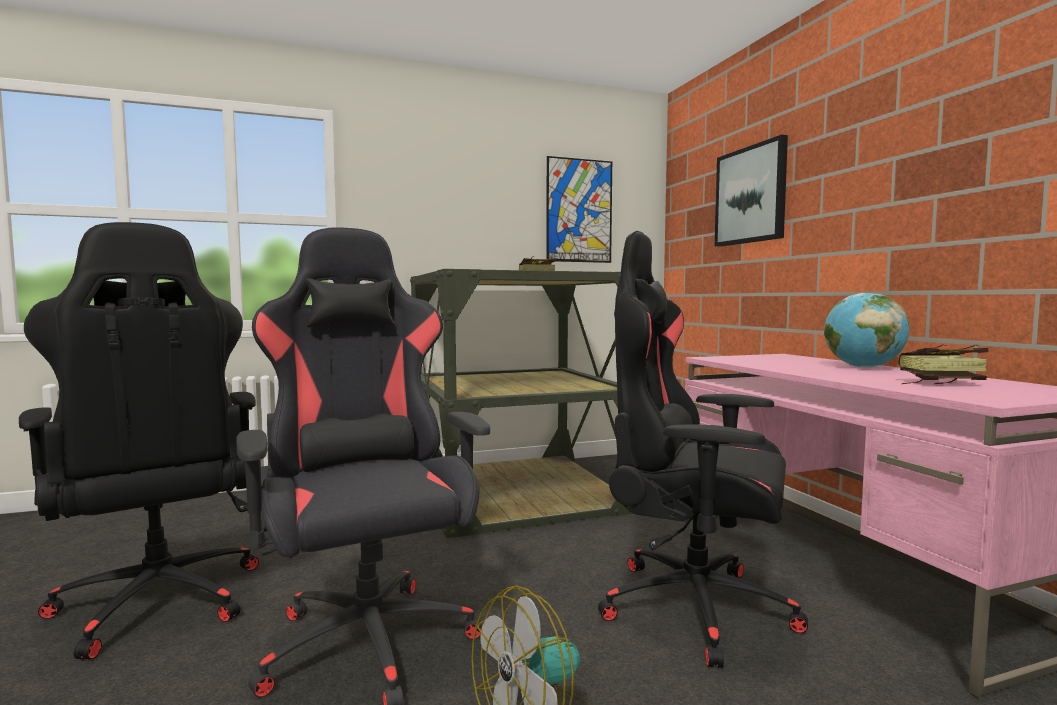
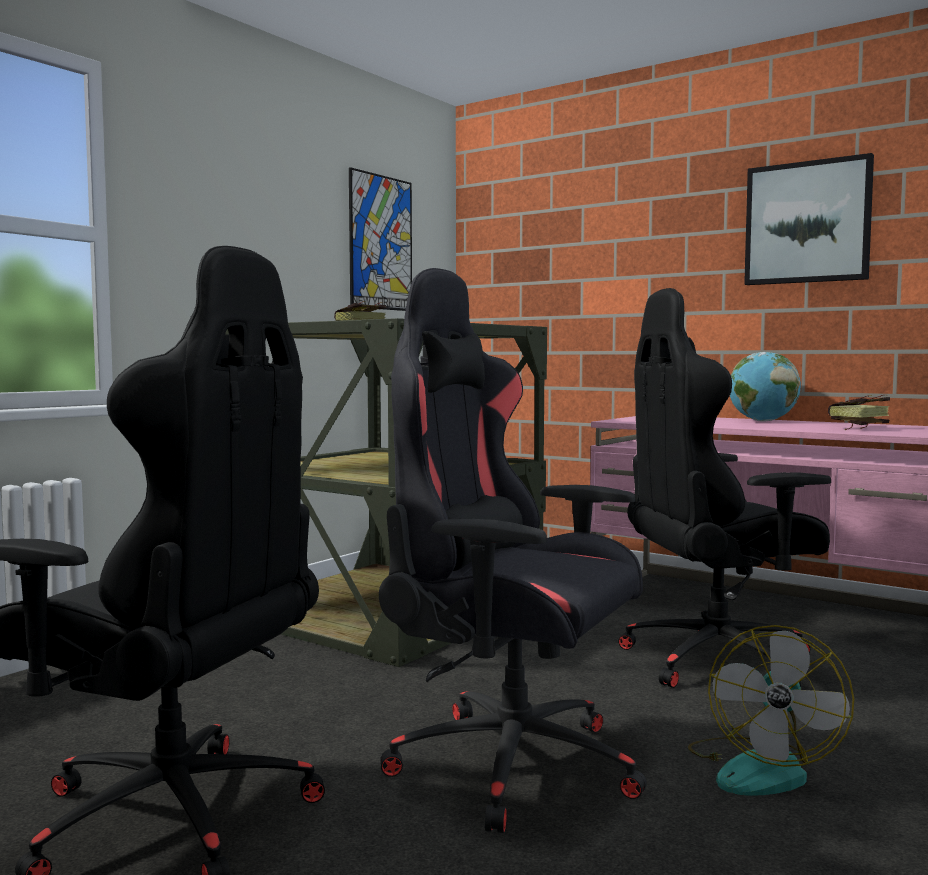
camera: 35 degrees left, 0 degrees up
(751, 195) = (595, 244): picture -> picture (807, 222)

